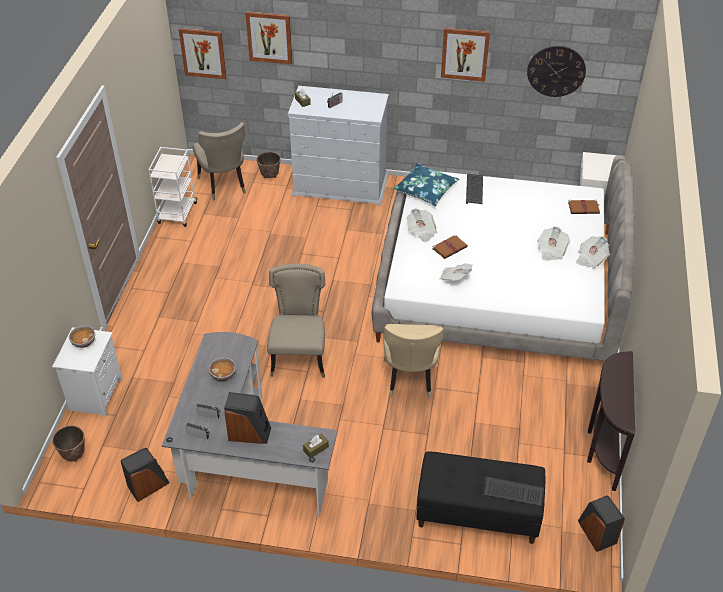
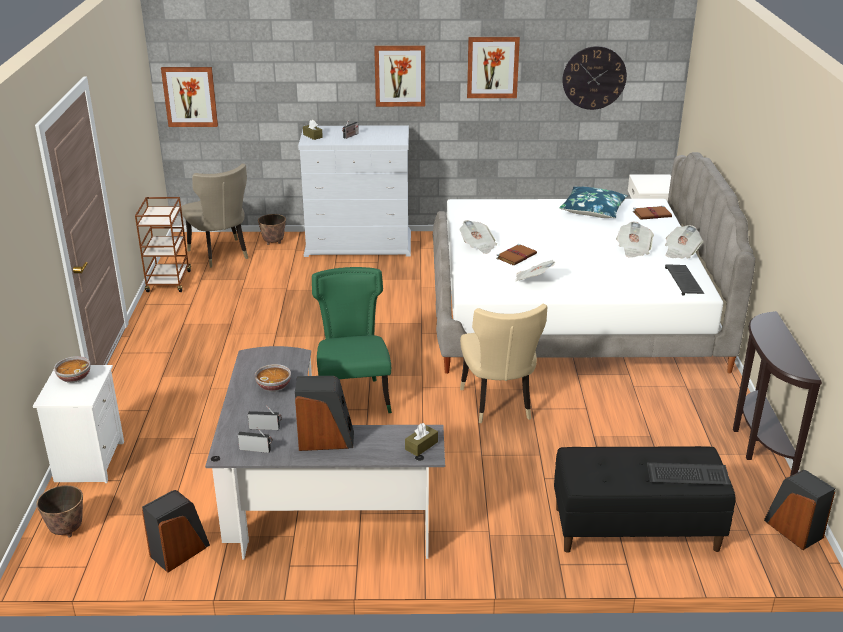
camera: 10 degrees left, 15 degrees down
(177, 214) = (169, 282): white cart -> brown cart
(269, 37) = (268, 68): picture -> picture (400, 75)
(299, 357) = (354, 397): beige chair -> green chair
(425, 190) = (469, 214): blue pillow -> blue pillow (593, 210)
(474, 190) = (525, 210): keyboard -> keyboard (684, 281)

